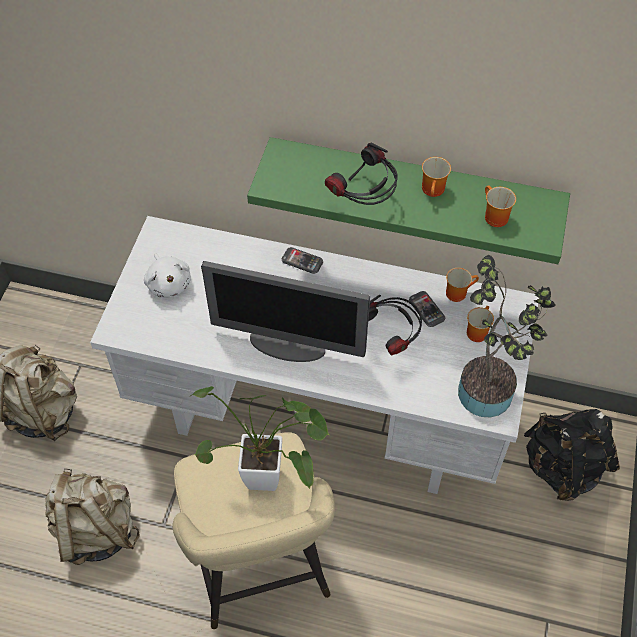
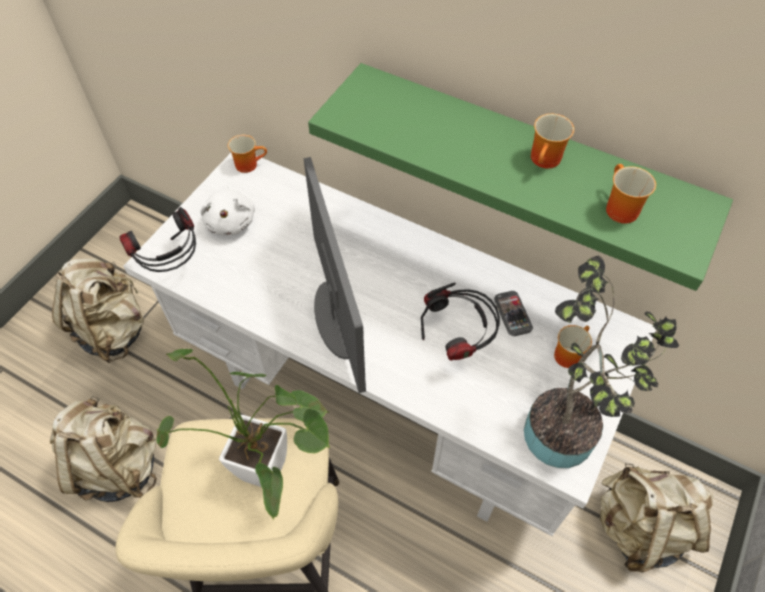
camera: 15 degrees right, 0 degrees up
(288, 345) = (337, 319): monitor -> monitor turned 135 degrees counterclockwise
(302, 261) = (384, 228): phone -> none
(363, 202) = (449, 157): headphones -> headphones (172, 265)
(457, 292) = (556, 301): mug -> mug (249, 163)
(563, 467) = (639, 528): black backpack -> beige backpack

